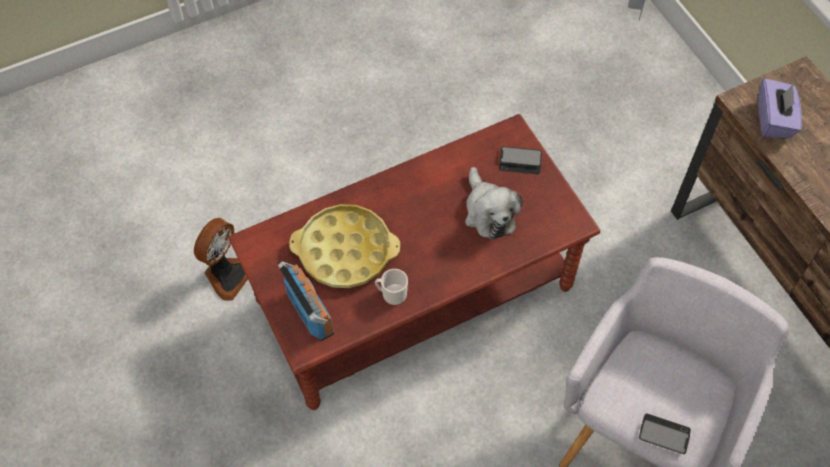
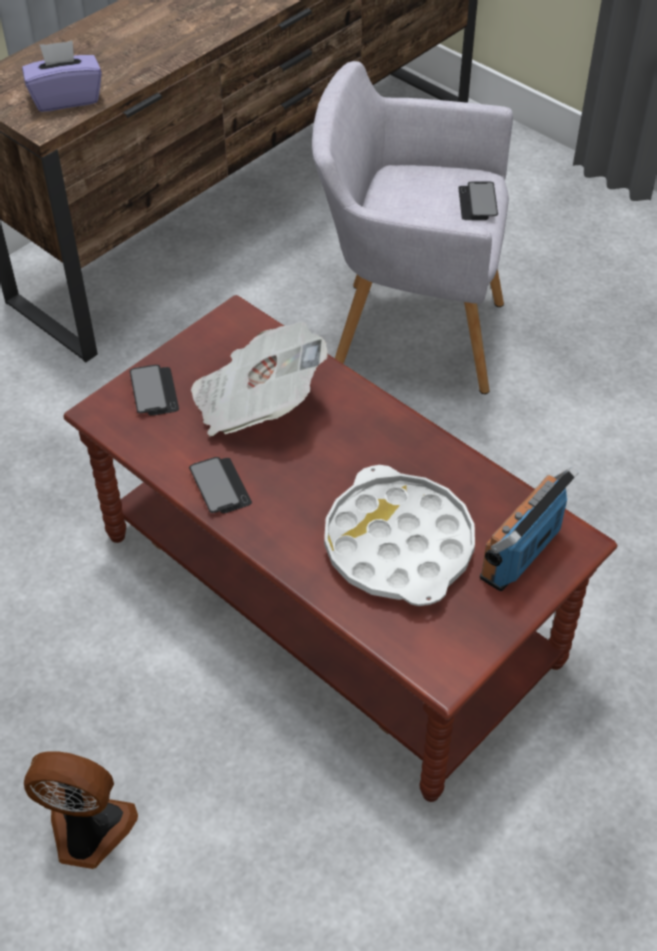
camera: 110 degrees left, 10 degrees down
(227, 274) = (405, 875): fan -> fan (88, 832)
(345, 250) = (398, 545): yellow tray -> white tray
(391, 294) = (440, 470): mug -> none
(428, 175) = (220, 486): none -> phone
(488, 212) = (256, 404): plush toy -> newspaper

